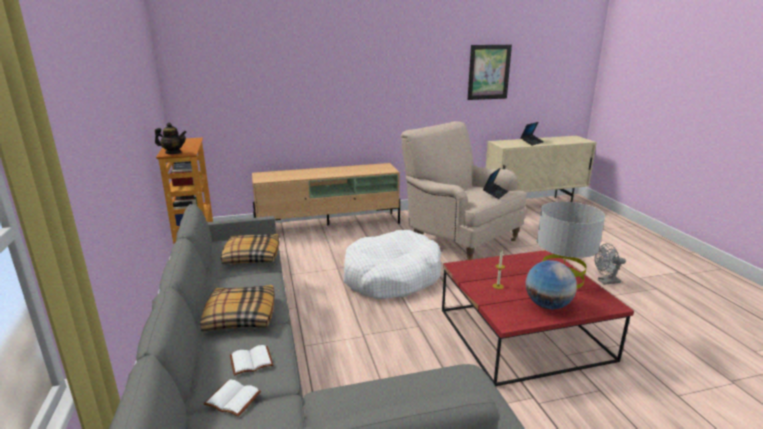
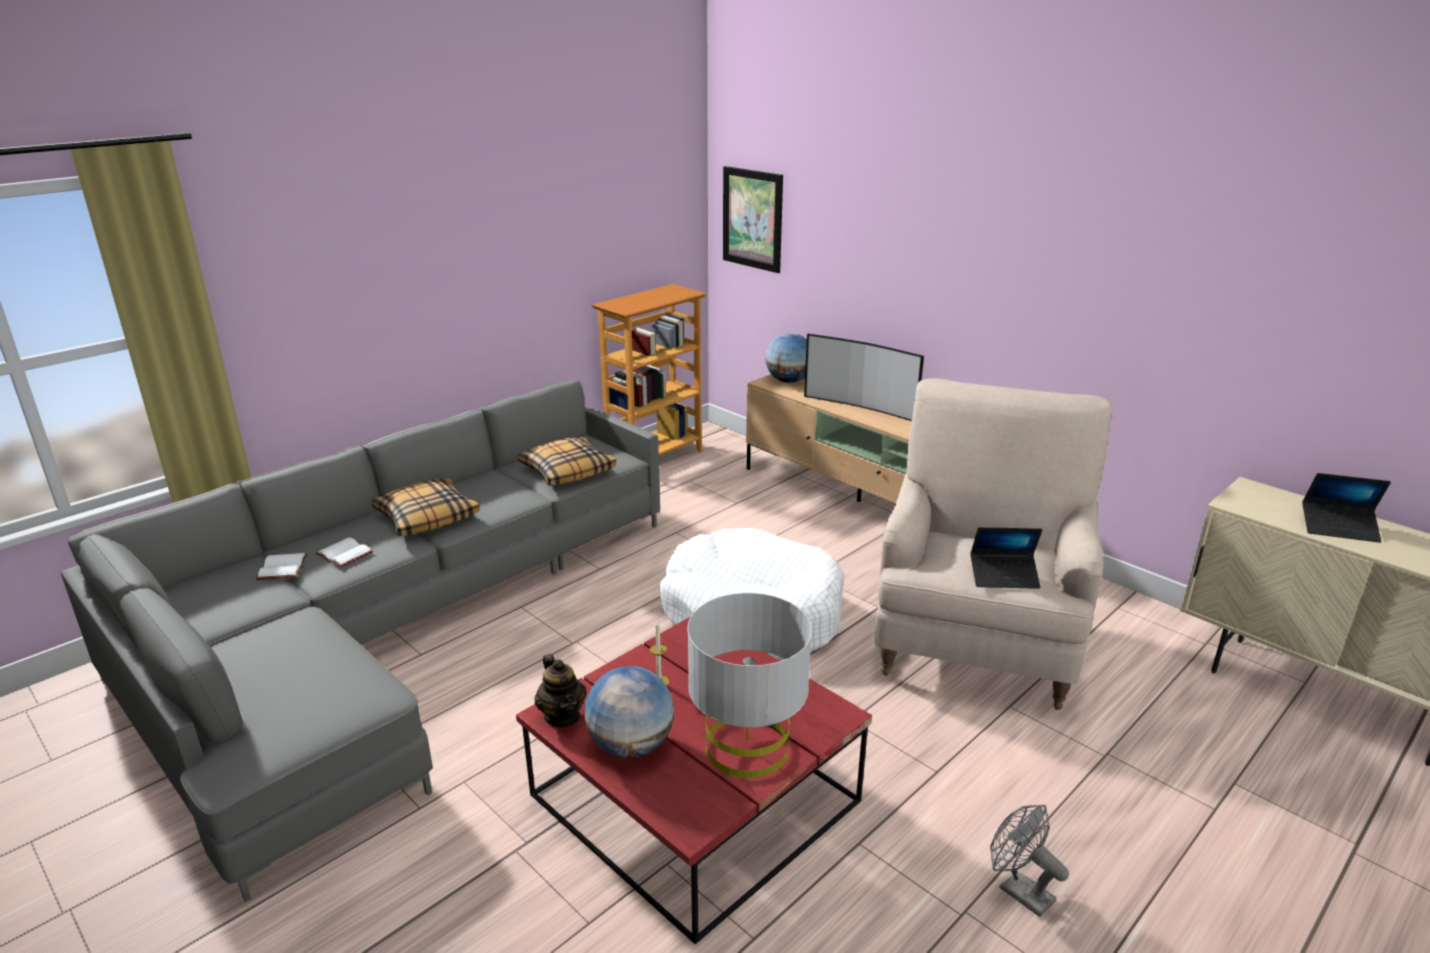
camera: 60 degrees right, 5 degrees up
(173, 153) = (615, 305): teapot -> teapot (562, 716)
(268, 176) = (788, 381): none -> globe
(323, 172) = (861, 407): none -> television
(489, 72) = (1283, 305): picture -> picture (752, 219)

